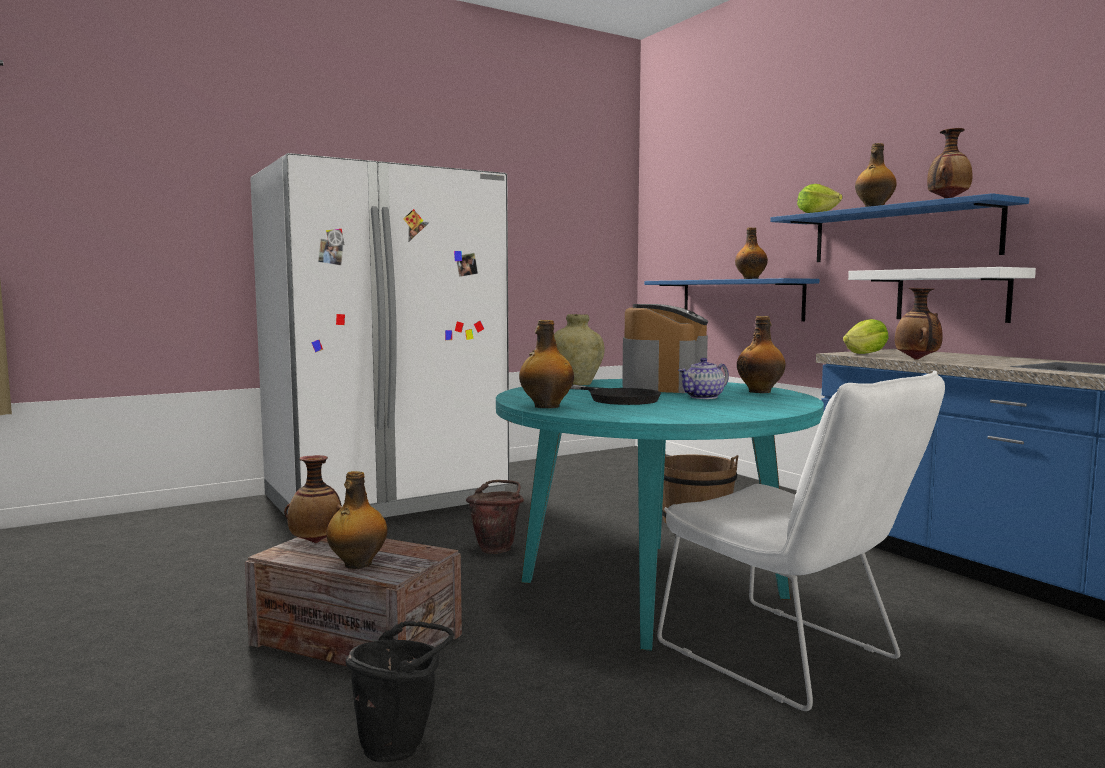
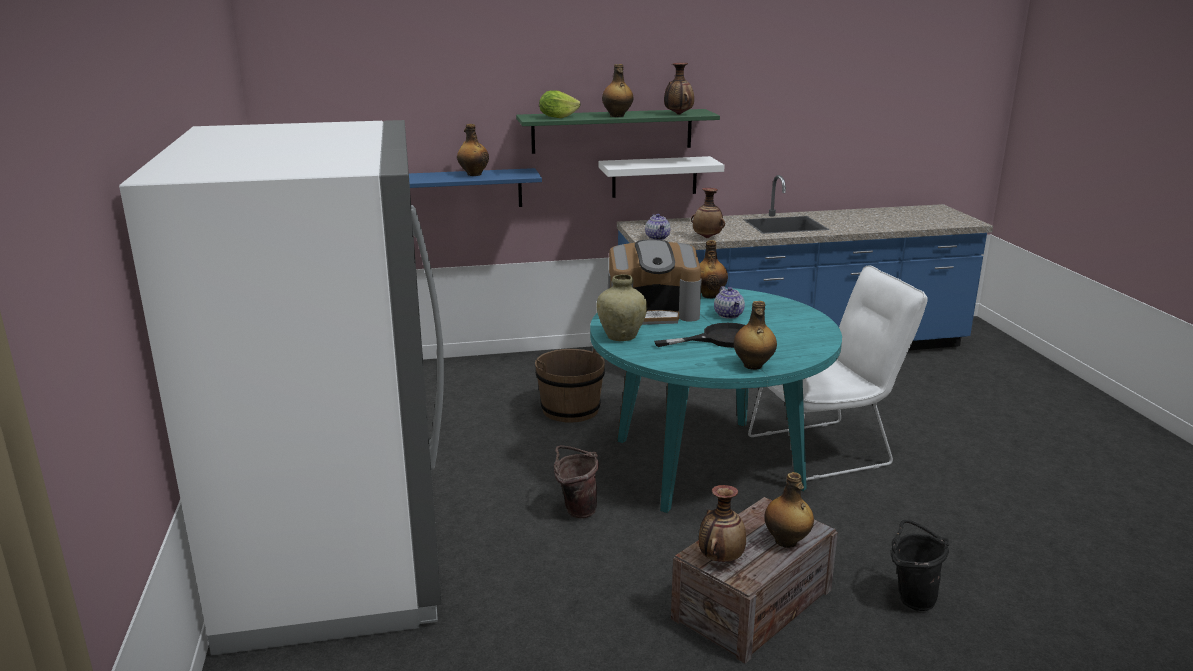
camera: 70 degrees left, 15 degrees up
(665, 385) = (653, 312): coffee machine -> coffee machine turned 135 degrees clockwise
(865, 354) = (658, 238): lettuce -> teapot
(901, 234) = (612, 131): blue shelf -> green shelf

